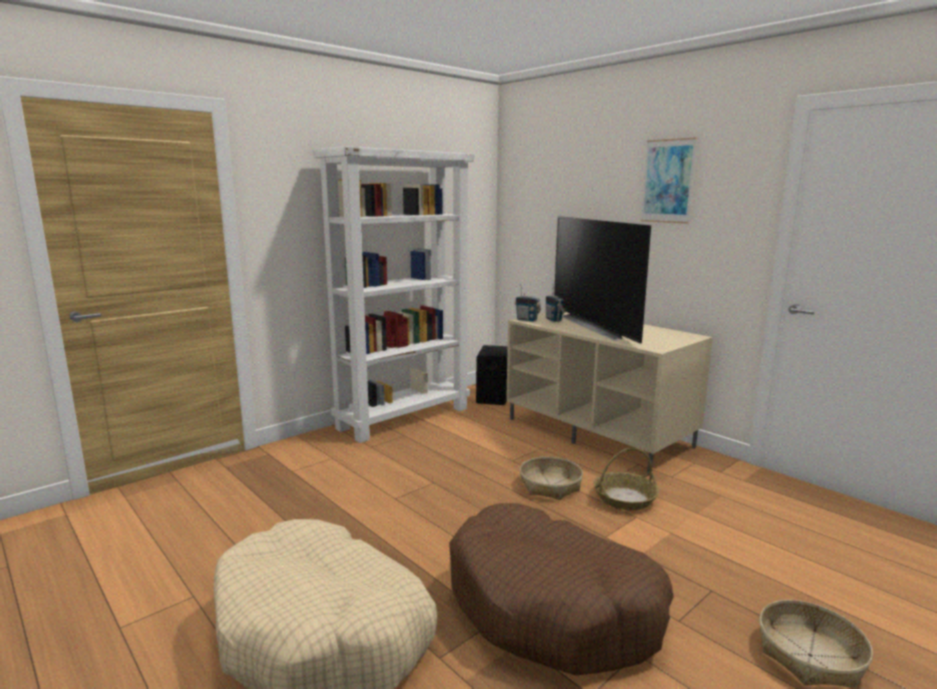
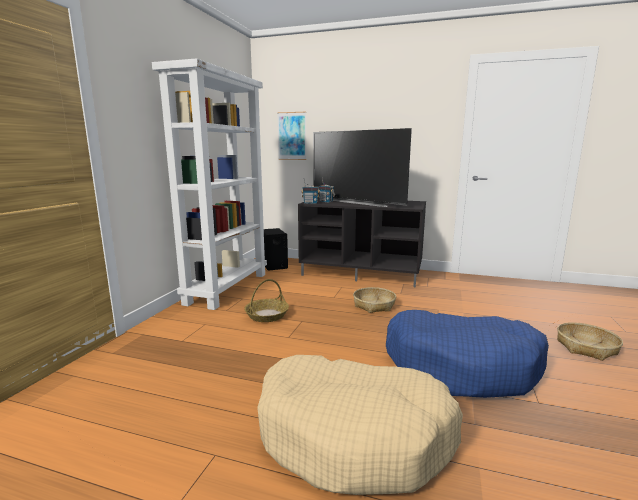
camera: 30 degrees left, 0 degrees up
(553, 606) = (462, 366): brown dog bed -> blue dog bed
(599, 432) = (362, 272): beige tv stand -> black tv stand
(625, 498) = (420, 302): basket -> basket (267, 315)
(668, 181) = (391, 106): picture -> picture (292, 136)

